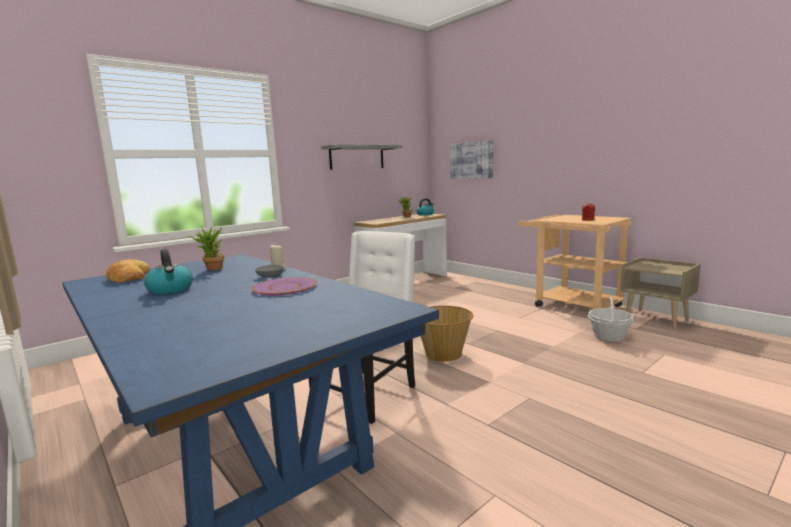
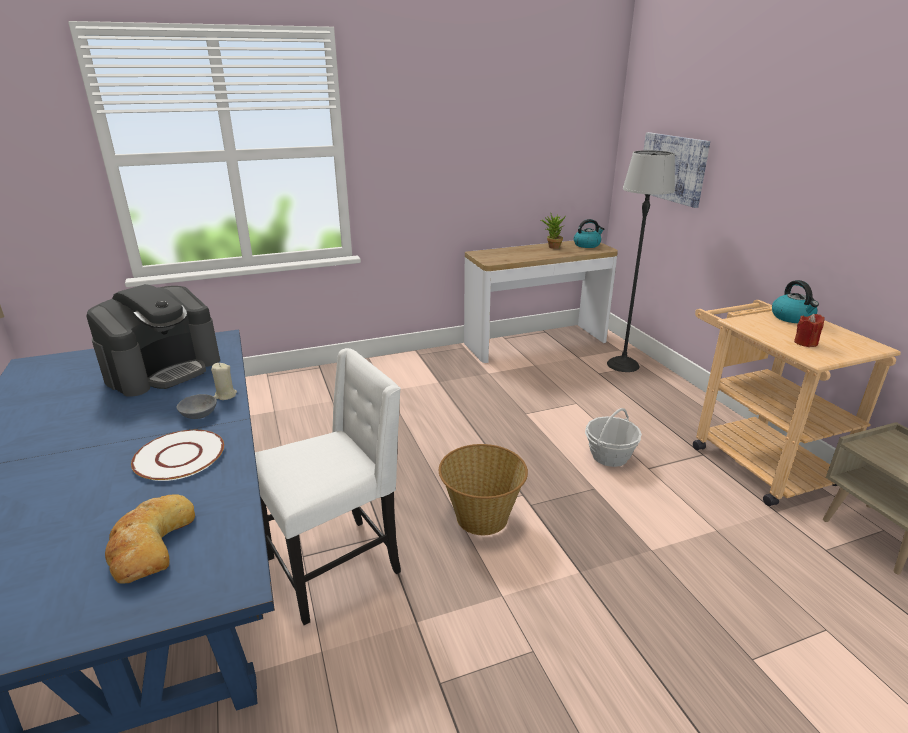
camera: 20 degrees right, 15 degrees up
(128, 277) = (71, 368): bread -> bread (149, 544)
(171, 290) = (73, 420): kettle -> kettle (792, 318)
(211, 269) = (164, 369): potted plant -> coffee machine
(284, 287) = (179, 456): purple plate -> white plate
(357, 157) = (479, 152): grey shelf -> none
(465, 282) = (622, 365): none -> floor lamp
(609, 336) = (761, 555): basket -> basket (609, 456)

